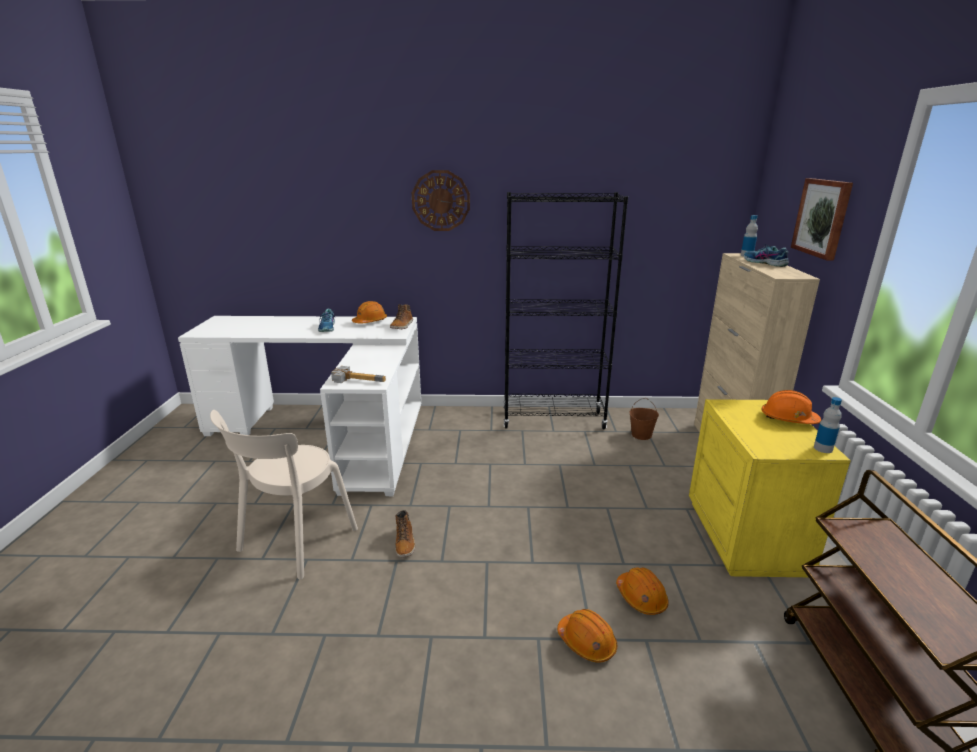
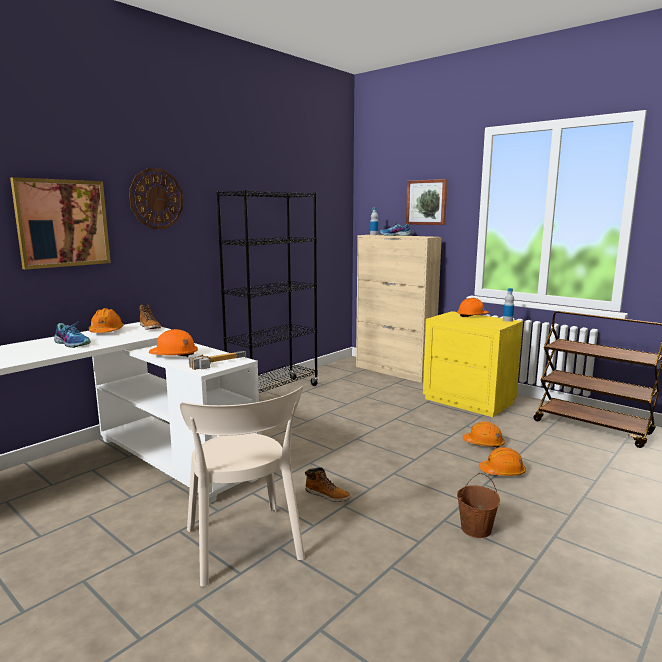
camera: 50 degrees left, 10 degrees down
(351, 223) = (62, 223): none -> picture
(360, 360) = (174, 355): none -> orange hard hat
(641, 435) = (341, 381): brown bucket -> brown bucket (475, 529)

